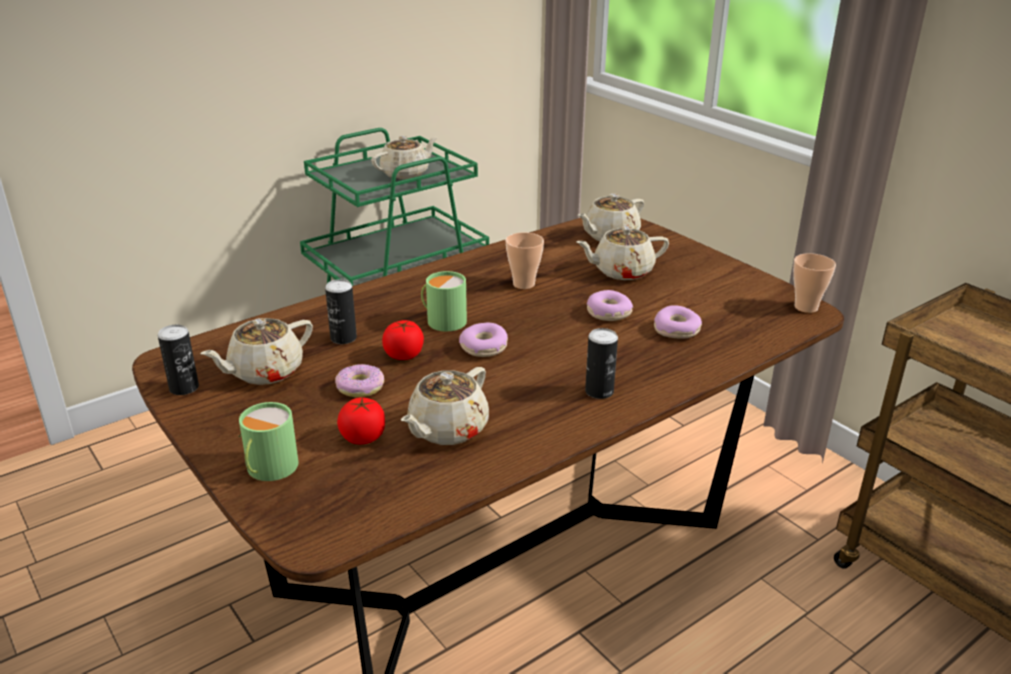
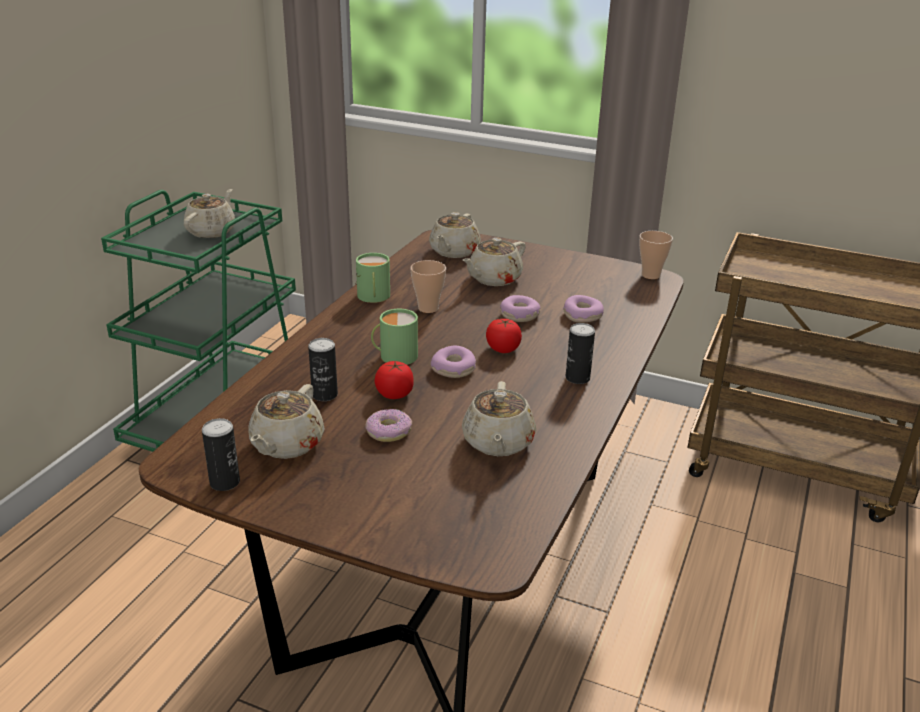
camera: 30 degrees left, 0 degrees up
(268, 468) = (388, 522): green mug -> green mug (373, 297)
(363, 437) = (438, 470): tomato -> tomato (503, 349)

